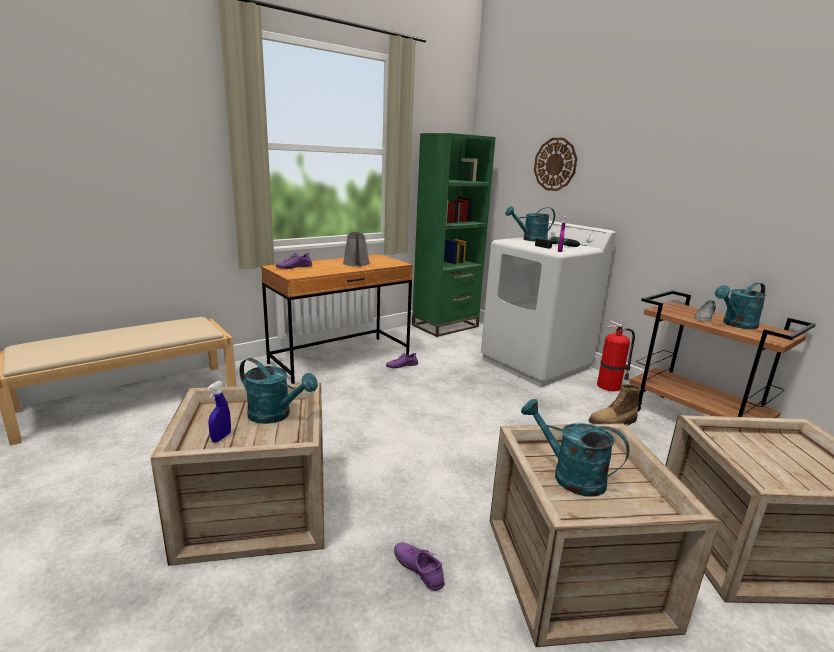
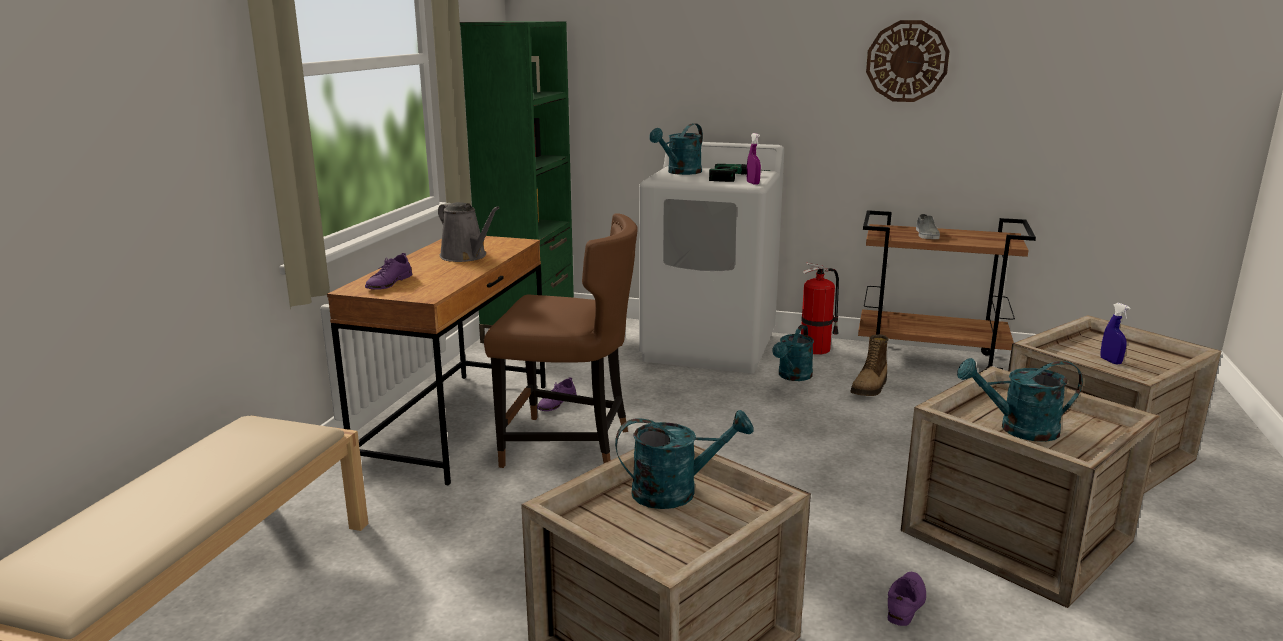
camera: 35 degrees left, 0 degrees up
(221, 437) = (670, 540): blue spray bottle -> blue spray bottle (1110, 361)
(374, 389) = (569, 446): none -> brown chair
(418, 568) = (906, 603): purple shoe -> purple shoe turned 105 degrees clockwise
(555, 164) = (672, 59): wall clock -> wall clock (907, 61)
(736, 325) = (962, 237): turquoise watering can -> turquoise watering can (792, 377)

